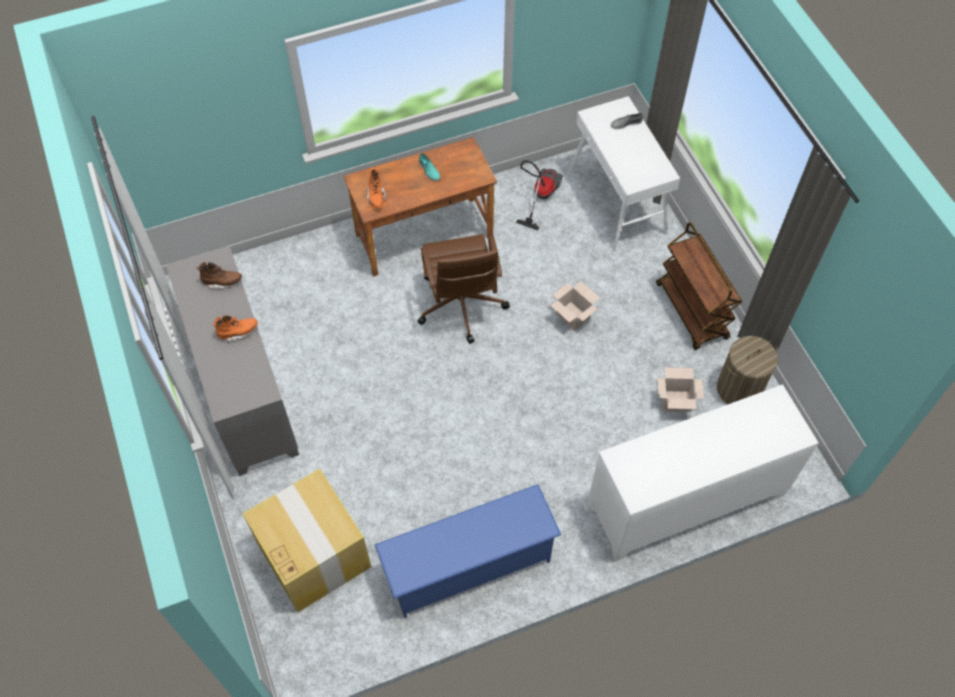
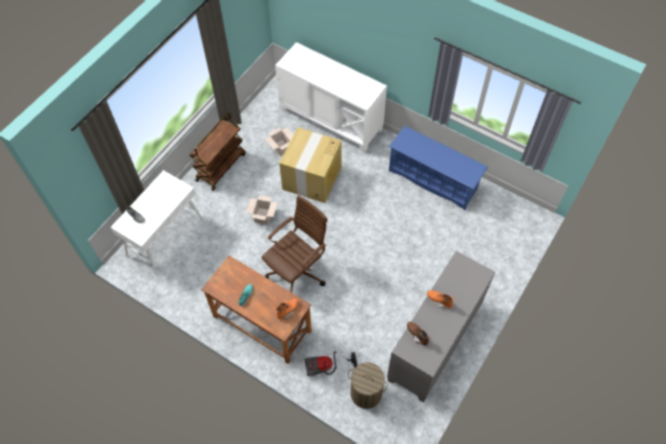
camera: 125 degrees left, 0 degrees up
(313, 554) = (485, 244): cardboard box -> cardboard box (311, 179)
(540, 196) = (187, 280): vacuum cleaner -> vacuum cleaner (326, 368)
(739, 389) = (254, 127): laundry basket -> laundry basket (366, 393)

